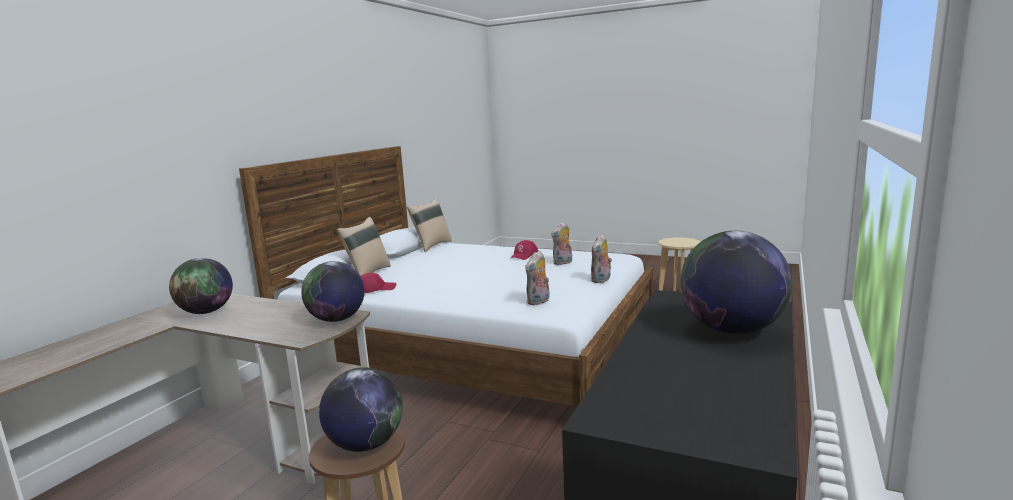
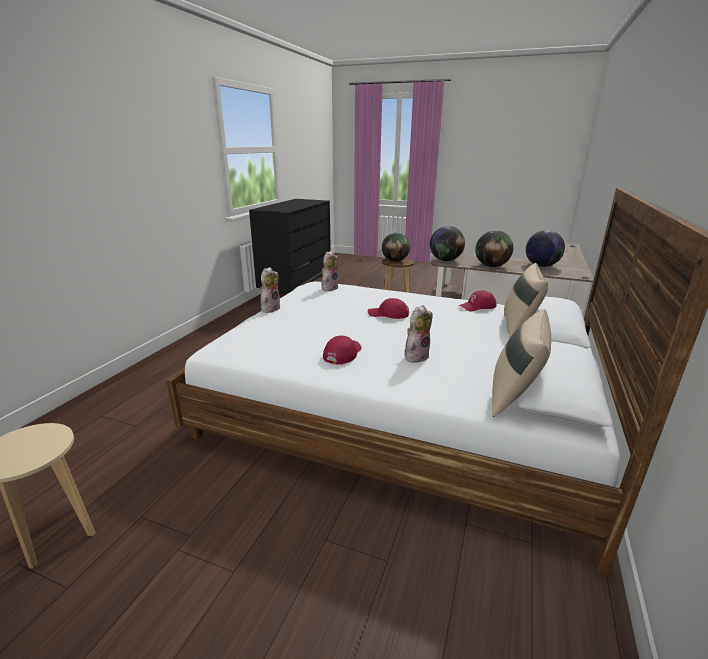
camera: 175 degrees right, 10 degrees up
(477, 277) = (388, 314): none -> red cap
(563, 263) = (296, 335): plush toy -> plush toy (416, 356)
(731, 330) = (279, 206): globe -> globe (491, 266)

